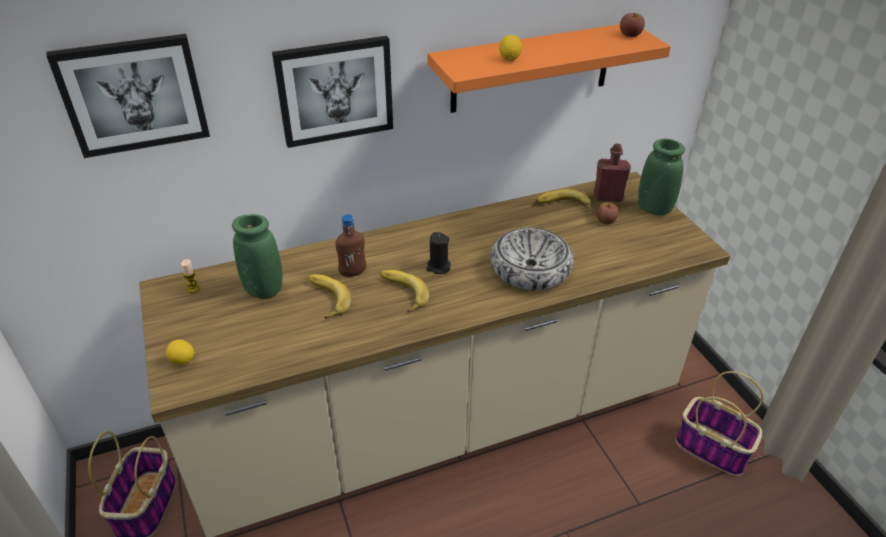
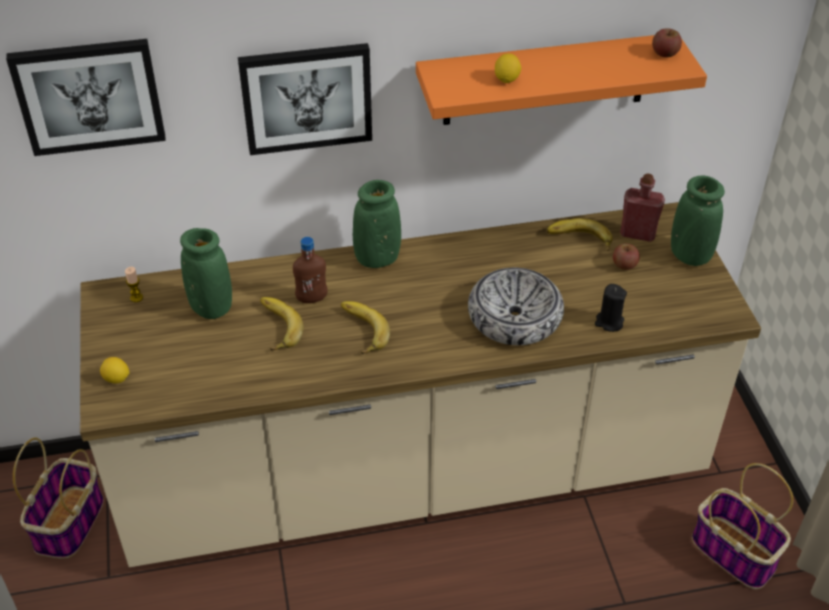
camera: 10 degrees right, 5 degrees up
(402, 236) = (377, 258): none -> green vase
(438, 267) = (409, 303): black candle -> black candle (609, 322)

